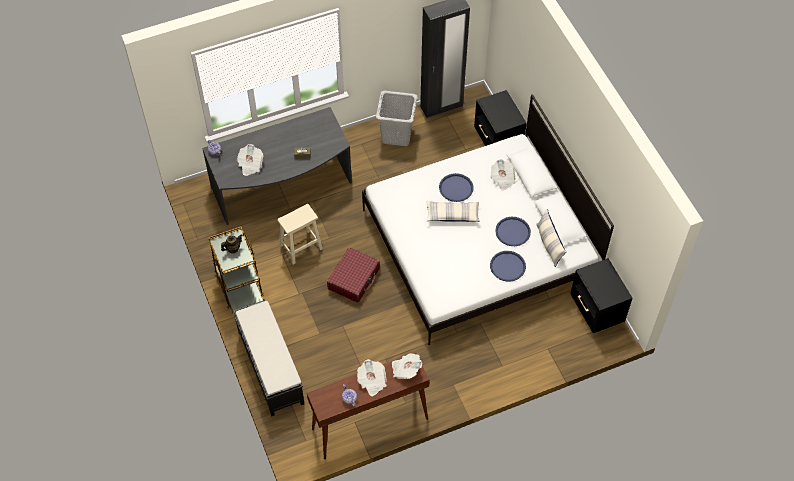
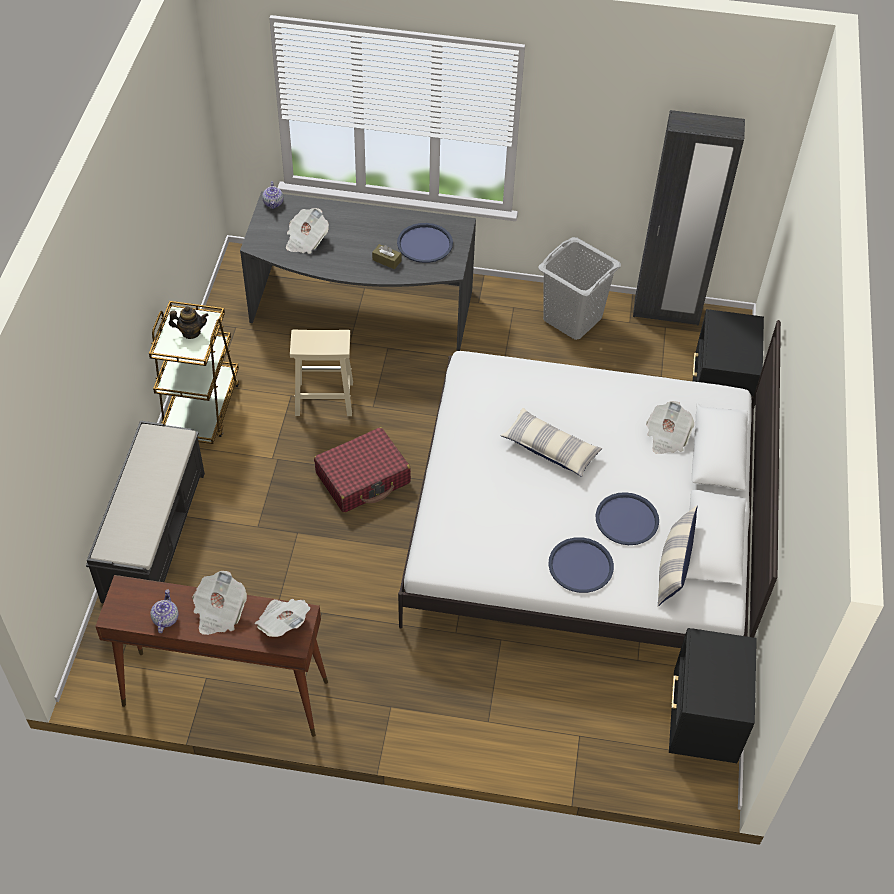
camera: 30 degrees right, 5 degrees down
(456, 188) = (584, 414): blue tray -> blue tray (425, 244)

